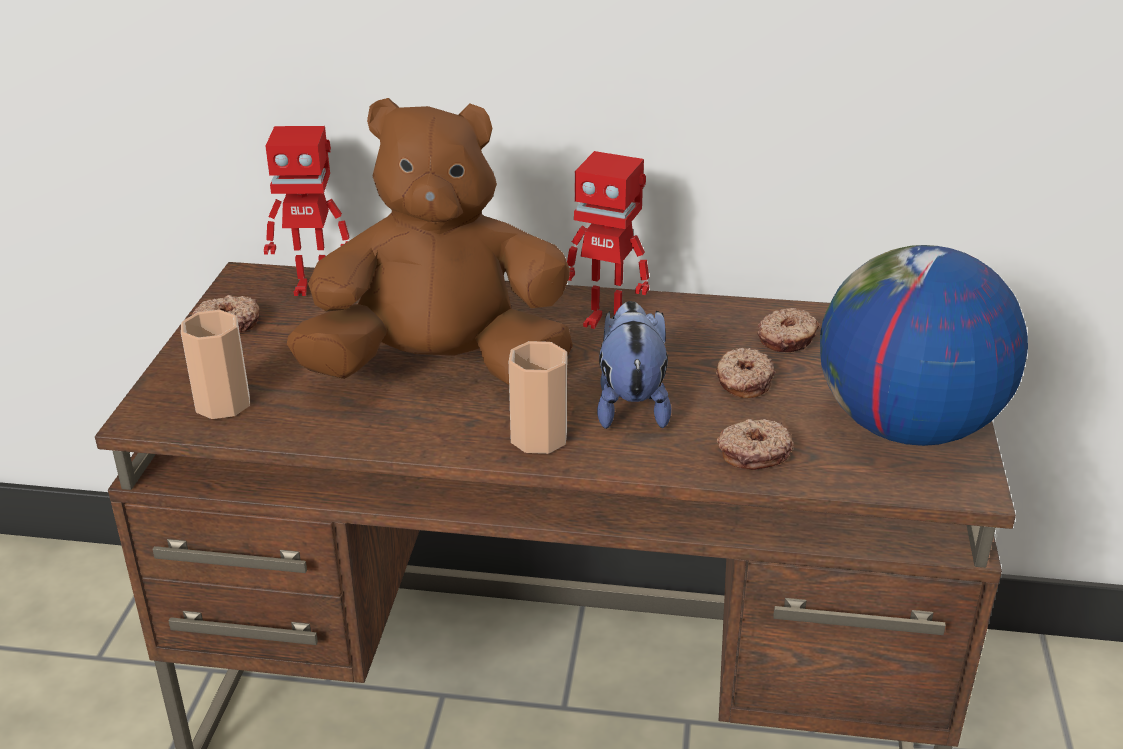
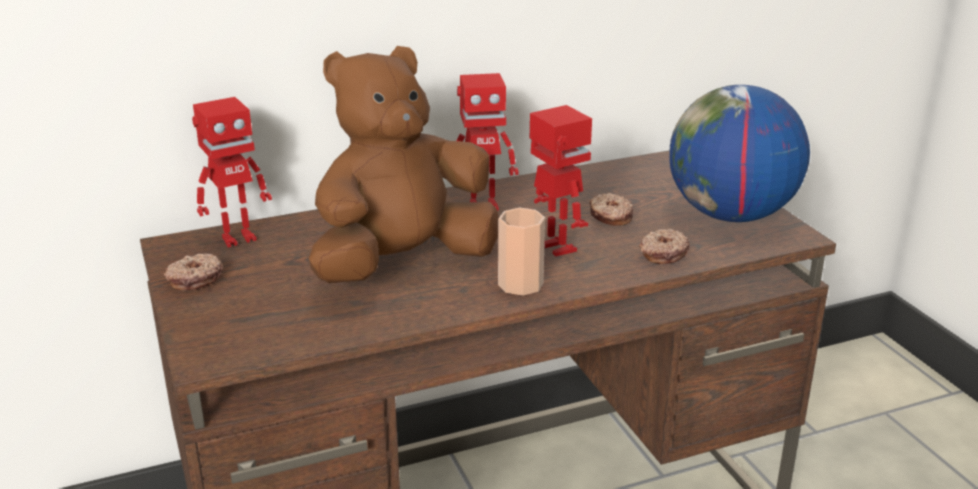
camera: 30 degrees left, 5 degrees down
(223, 404) = (259, 332): cup -> none
(631, 404) = (557, 248): plush toy -> toy robot
(788, 339) = (609, 186): donut -> none

